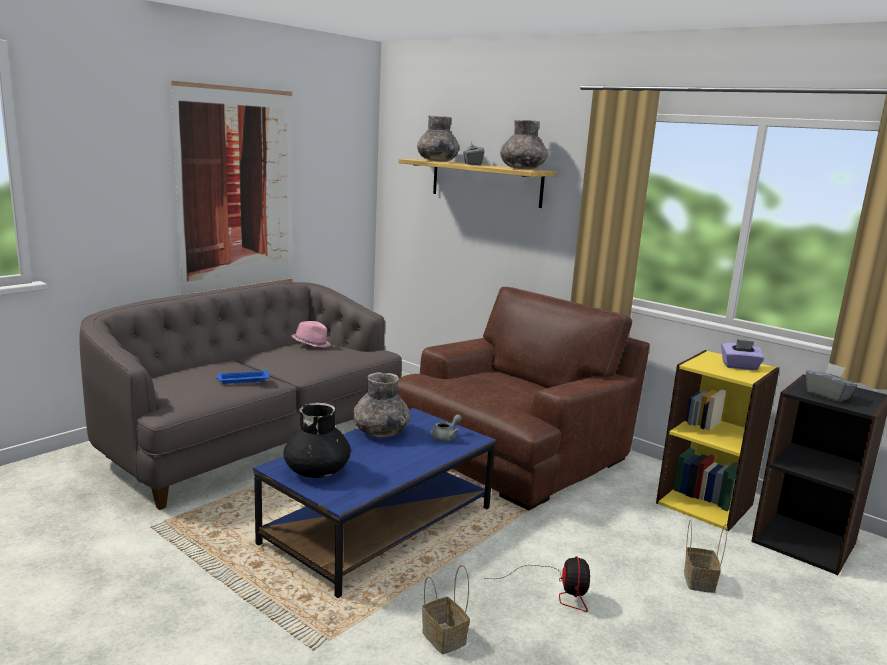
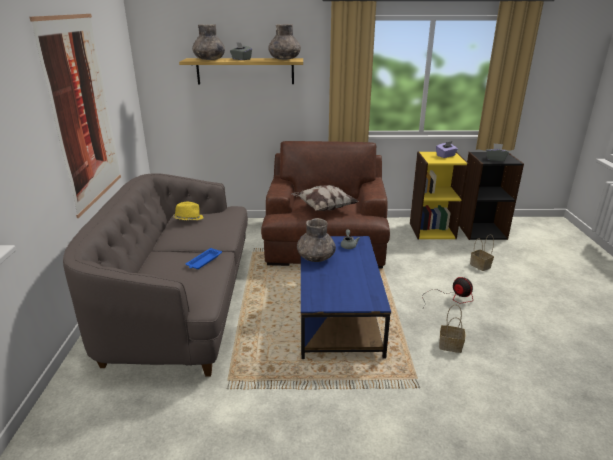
camera: 40 degrees left, 10 degrees up
(311, 344) = (188, 219): pink hat -> yellow hat
(317, 471) = (334, 295): black vase -> none
(483, 386) = (323, 208): none -> pillow

